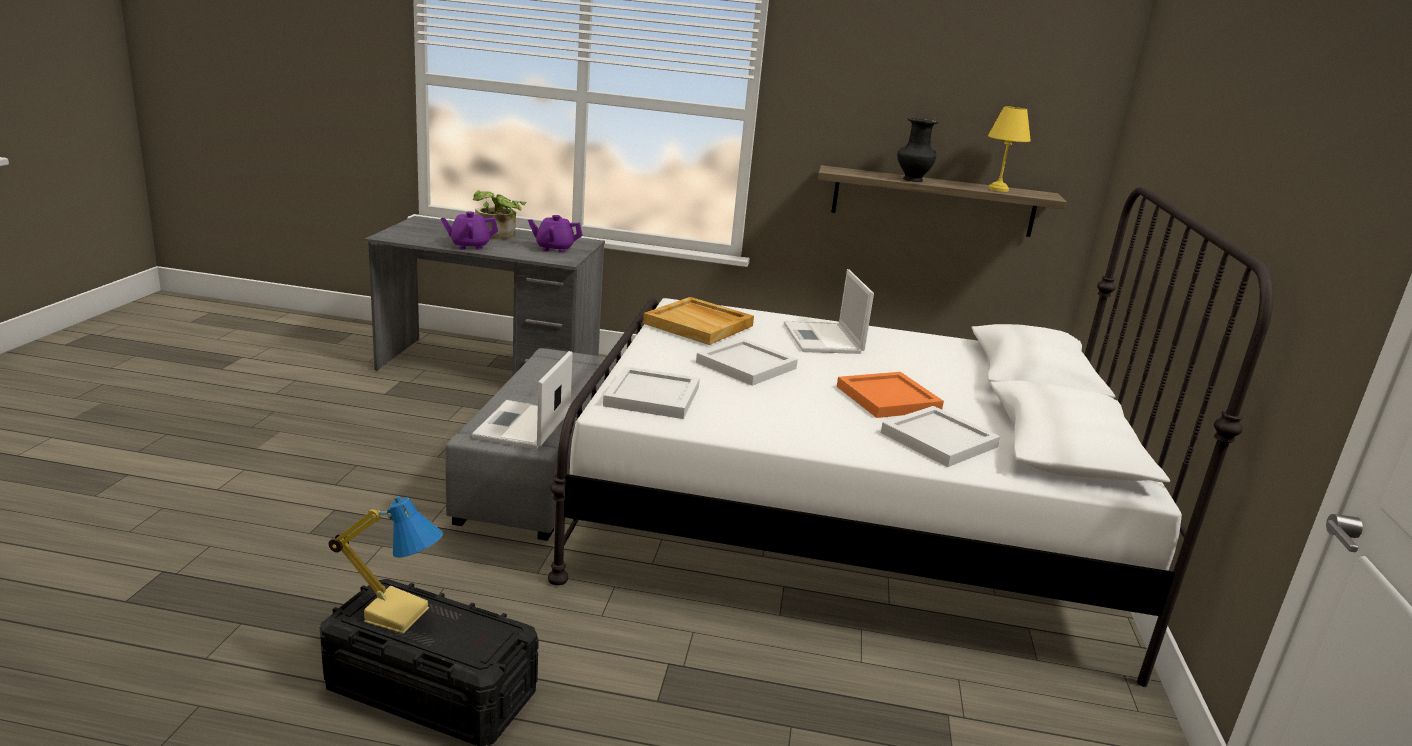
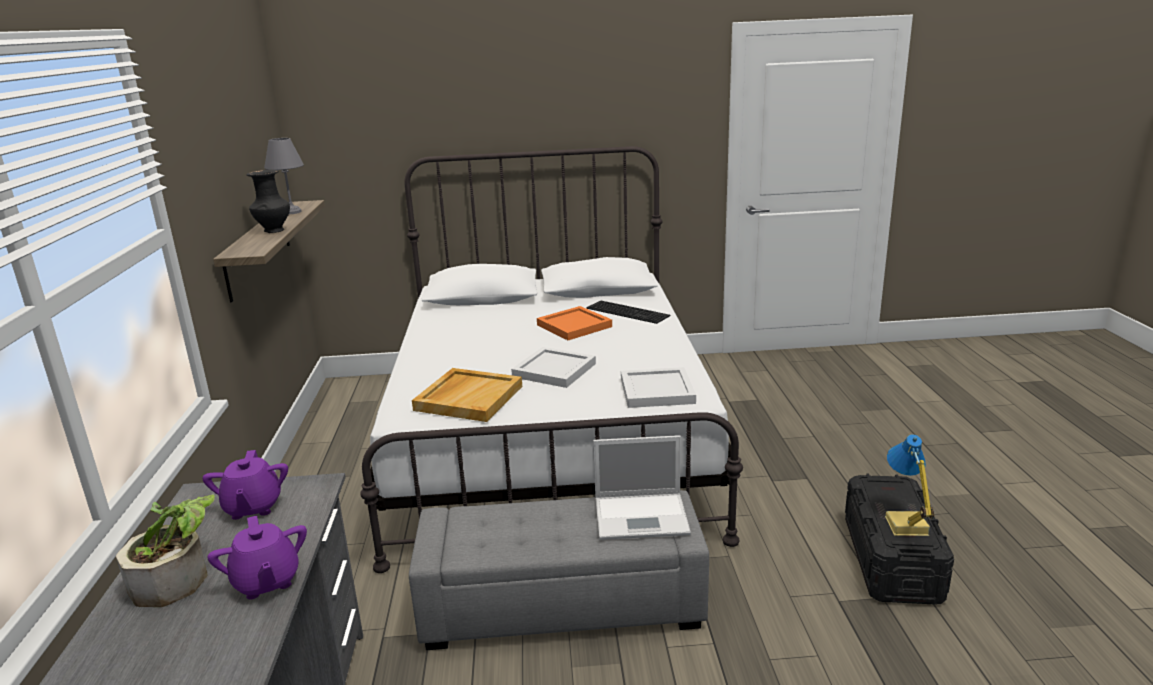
camera: 100 degrees left, 0 degrees up
(823, 339) = (463, 352): laptop -> none
(939, 441) = (629, 311): white tray -> keyboard
(997, 189) = (291, 212): yellow table lamp -> grey table lamp

